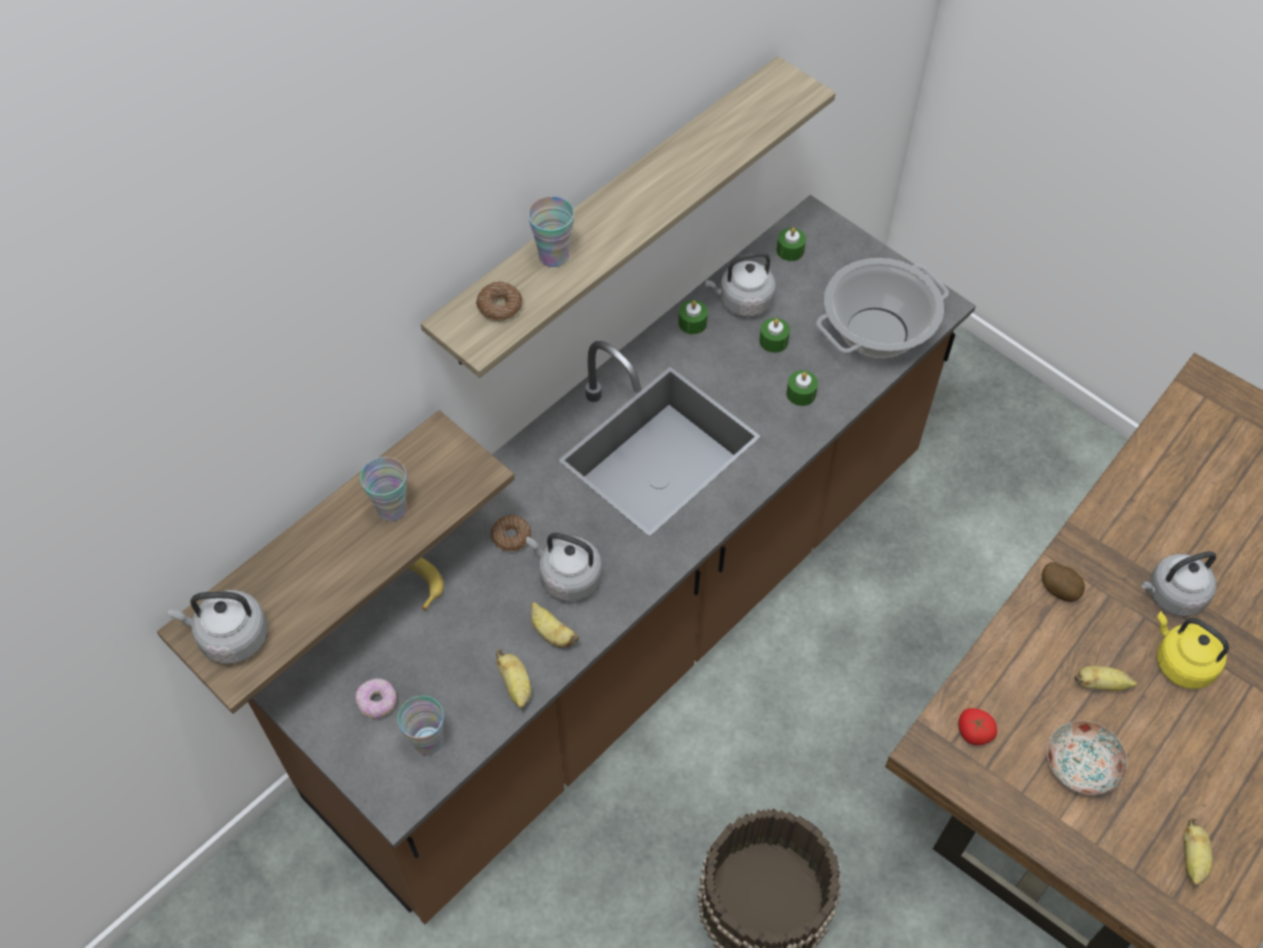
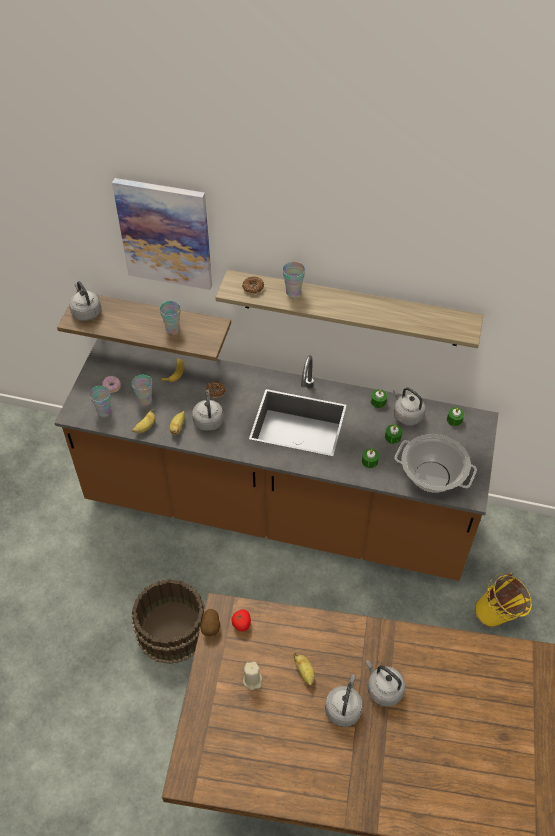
camera: 60 degrees right, 5 degrees down
(304, 354) = (165, 234): none -> picture
(450, 658) = (145, 400): none -> cup
(980, 440) = (498, 616): none -> yellow bucket
(1059, 589) = (349, 632): potato -> potato (211, 627)
(1081, 765) = (252, 680): plate -> beige candle
(1180, 662) = (343, 708): yellow kettle -> grey kettle
(1192, 859) = (229, 753): banana -> none

